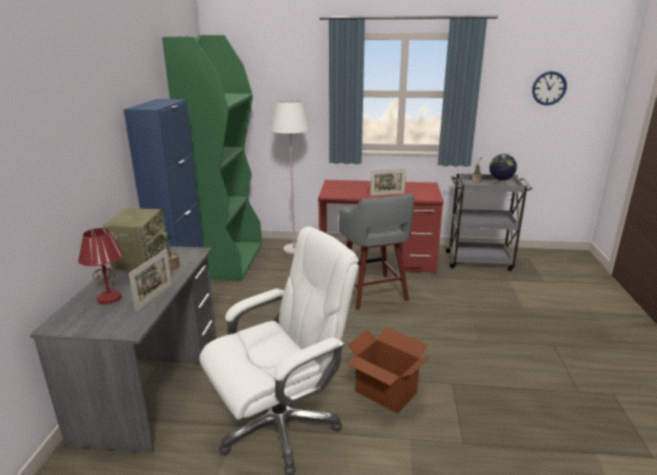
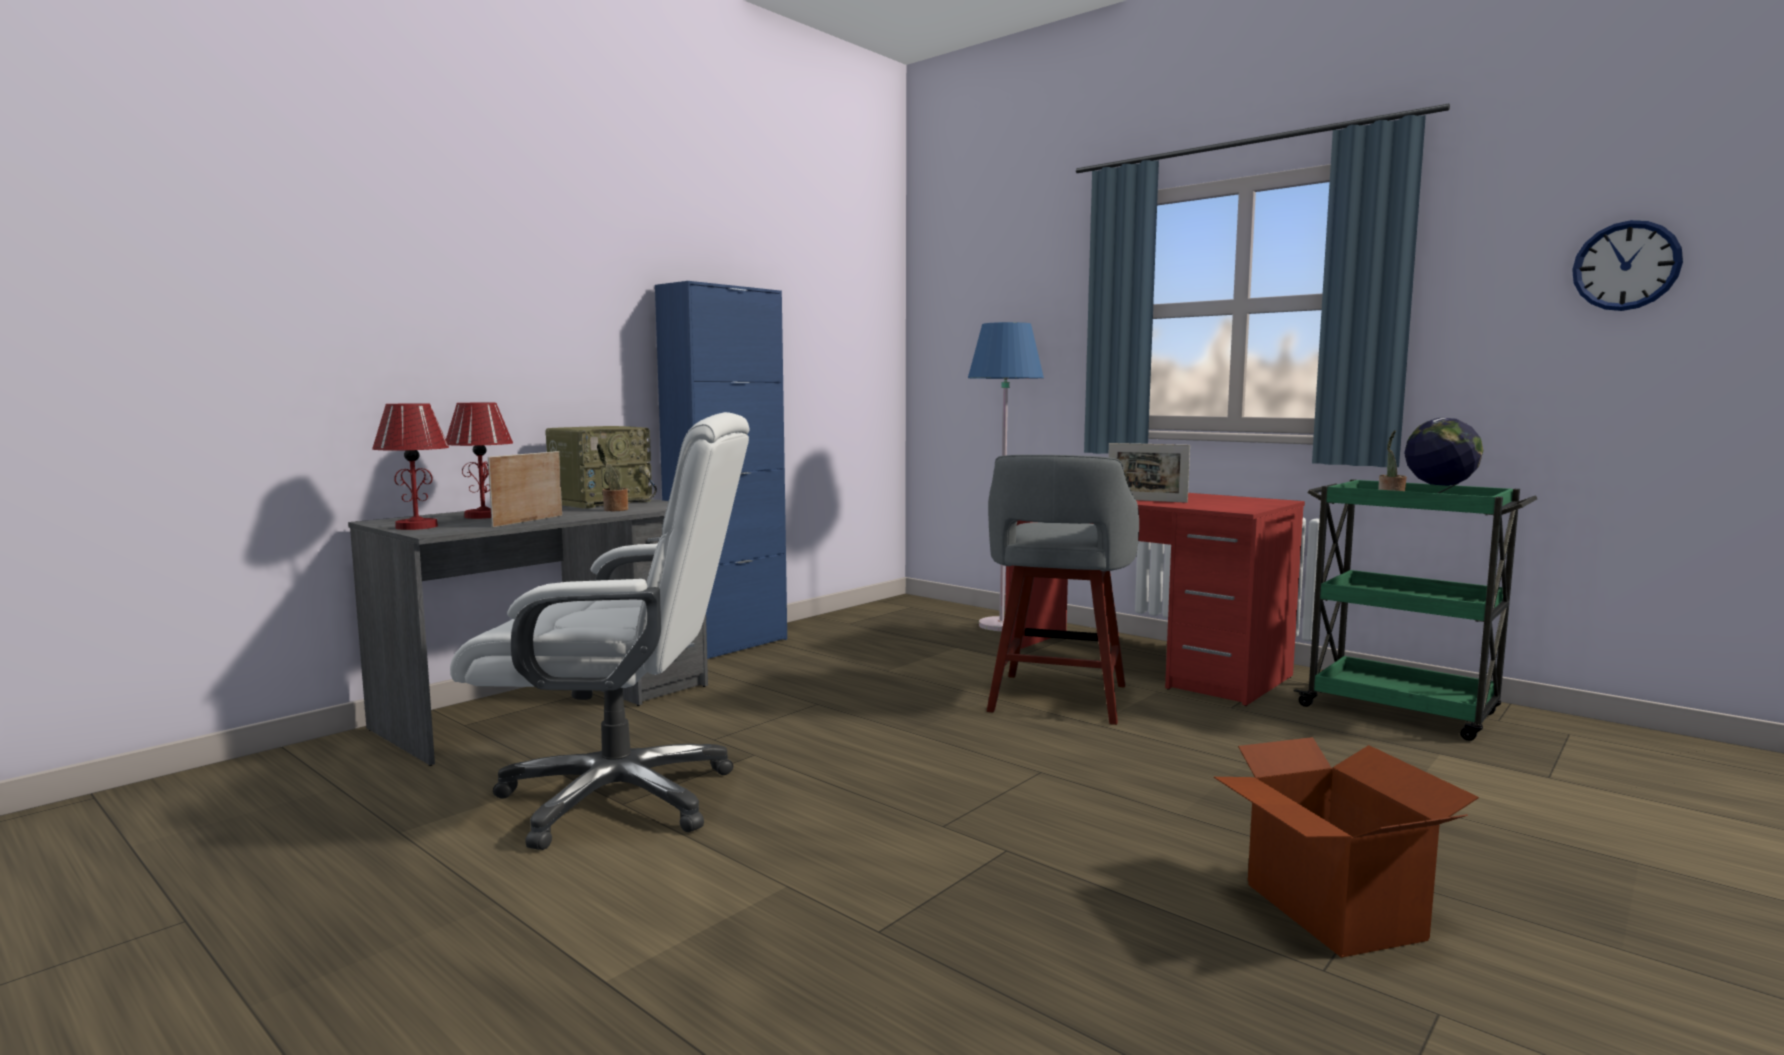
camera: 35 degrees right, 15 degrees down
(101, 326) = (417, 527): none -> red table lamp
(154, 297) = (528, 521): picture frame -> picture frame turned 150 degrees clockwise
(229, 260) = (871, 618): green bookcase -> none
(294, 249) = (1001, 625): white floor lamp -> blue floor lamp
(385, 393) = (850, 818): cardboard box -> cardboard box (1331, 911)
(480, 261) = (1402, 711): grey cart -> green cart

